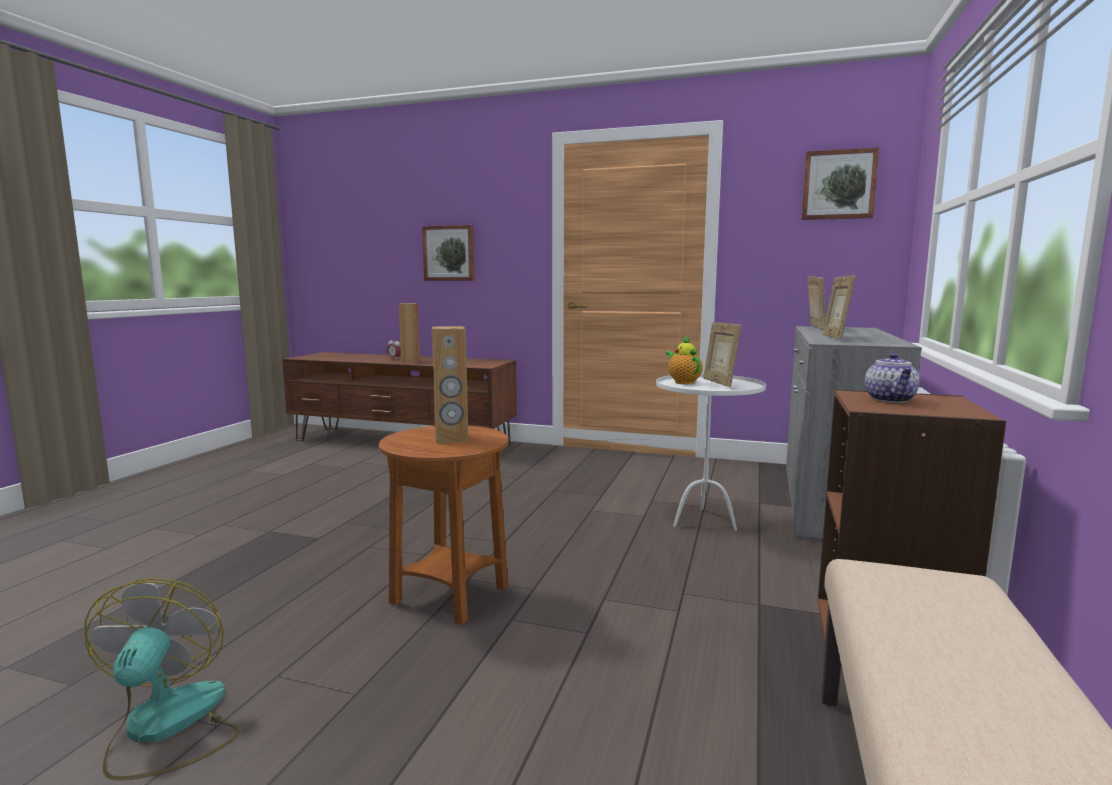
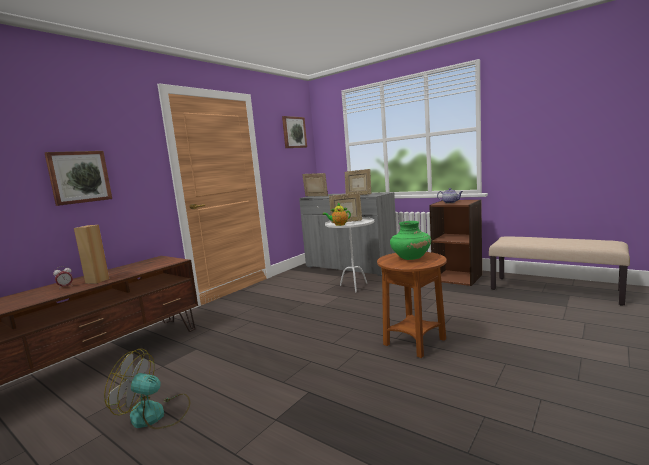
camera: 70 degrees left, 0 degrees up
(166, 728) = (549, 415): fan -> fan (155, 415)
(451, 438) = (410, 258): brown speaker -> green vase

